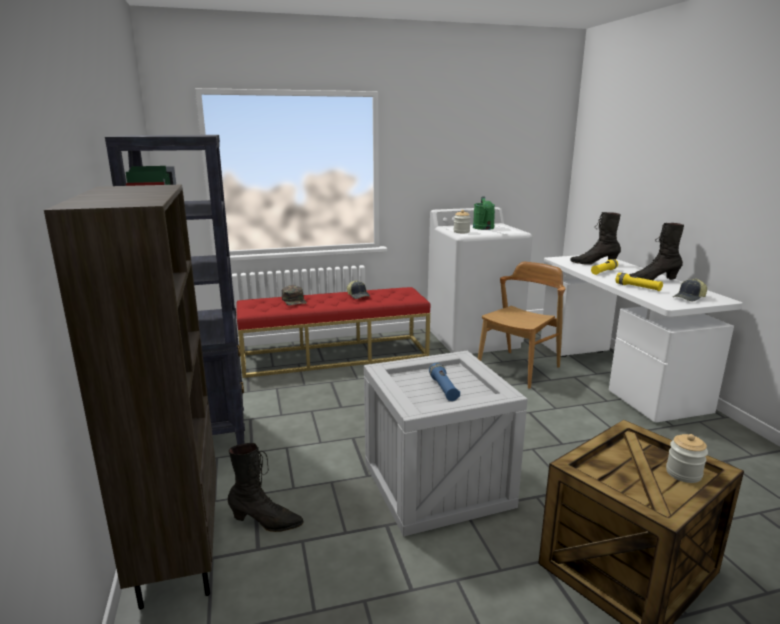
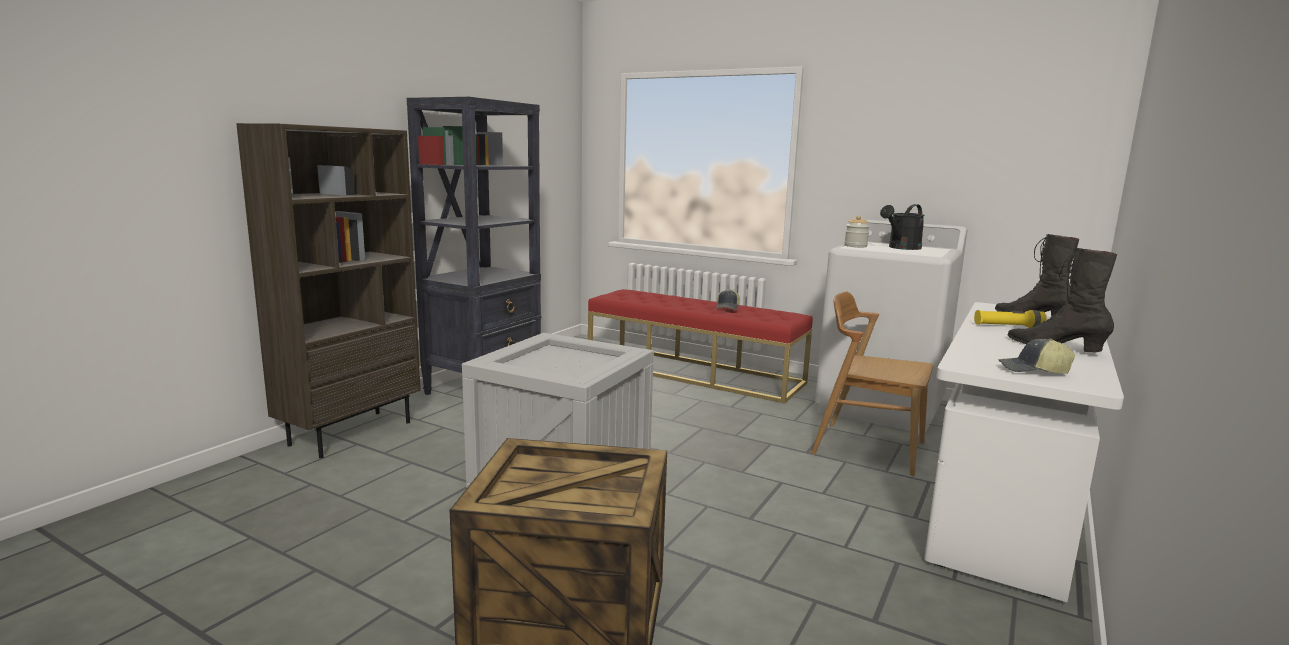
camera: 45 degrees right, 5 degrees down
(266, 522) = (416, 443): black boot -> none
(294, 300) = (661, 298): green cap -> none
(443, 388) = (557, 364): blue flashlight -> none
(484, 228) = (901, 248): green watering can -> black watering can
(519, 369) = (868, 448): brown chair -> brown chair turned 150 degrees counterclockwise
(637, 287) = (991, 346): yellow flashlight -> none
(683, 473) = (599, 503): jar -> none

